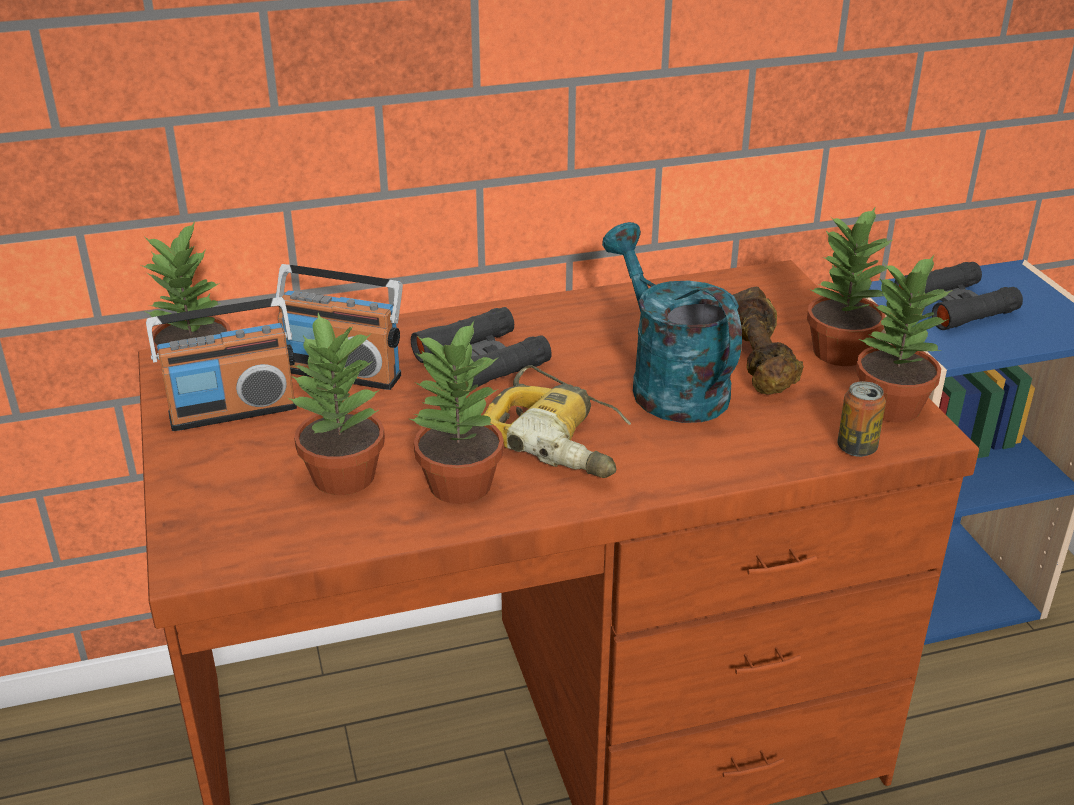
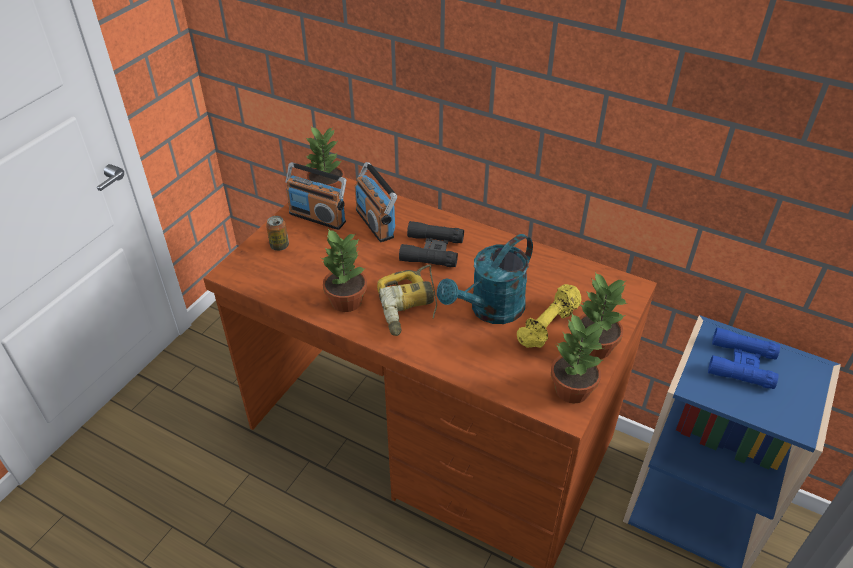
camera: 45 degrees right, 10 degrees up
(343, 477) = (314, 270): potted plant -> none
(668, 384) = (490, 311): turquoise watering can -> turquoise watering can turned 150 degrees counterclockwise
(761, 361) = (549, 326): brown dumbbell -> yellow dumbbell
(856, 448) = (521, 397): can -> can (279, 246)
(955, 306) = (741, 364): black binoculars -> blue binoculars

